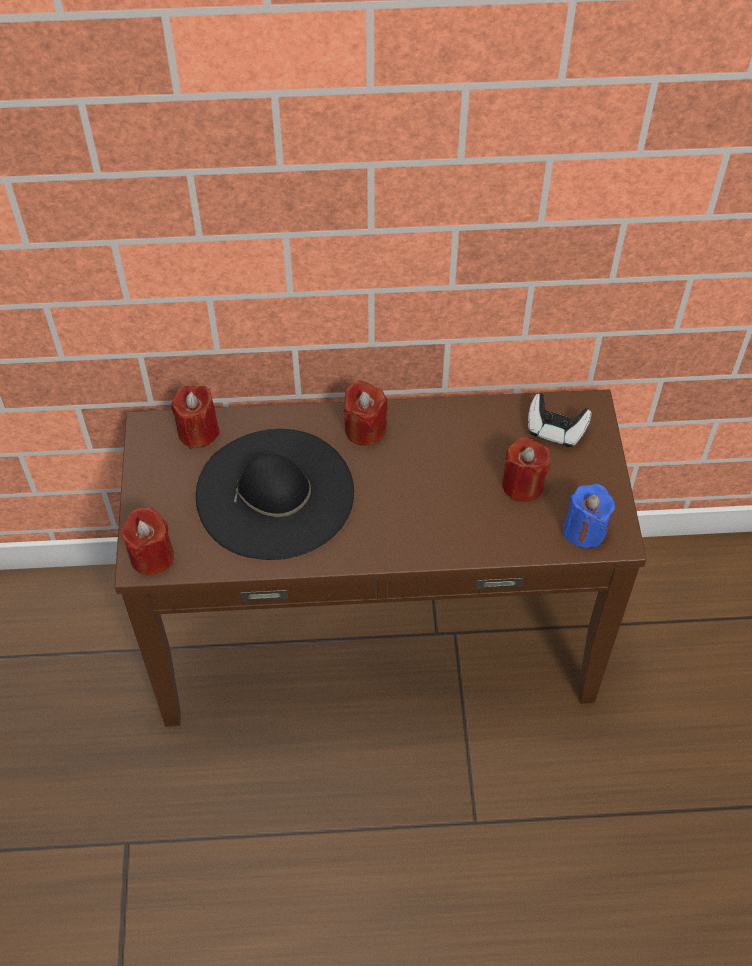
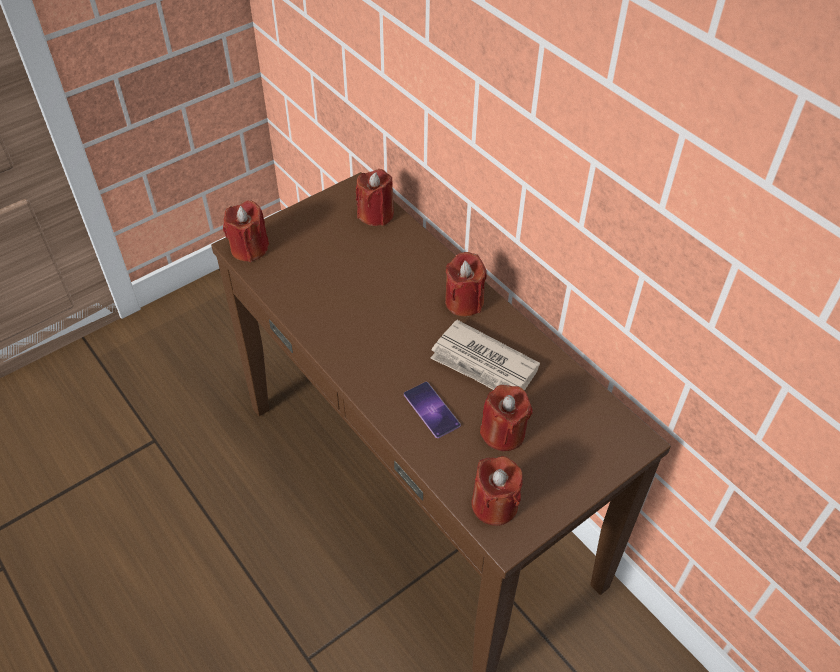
camera: 55 degrees right, 5 degrees down
(275, 493) = (358, 283): black hat -> none
(444, 456) = (484, 364): none -> newspaper
(463, 519) = (431, 410): none -> phone
(555, 430) = (583, 427): game controller -> none
(585, 530) = (494, 505): blue candle -> red candle

